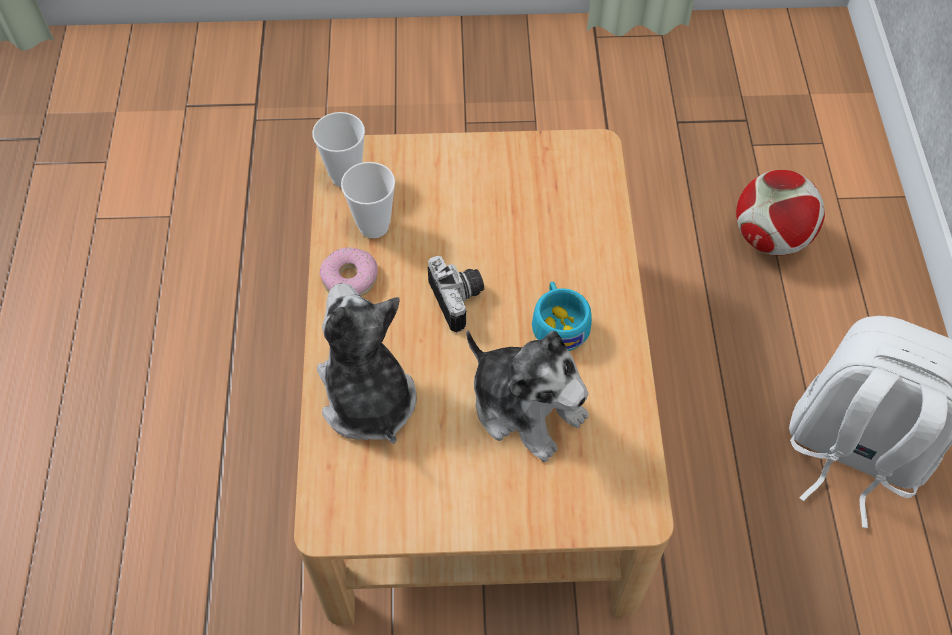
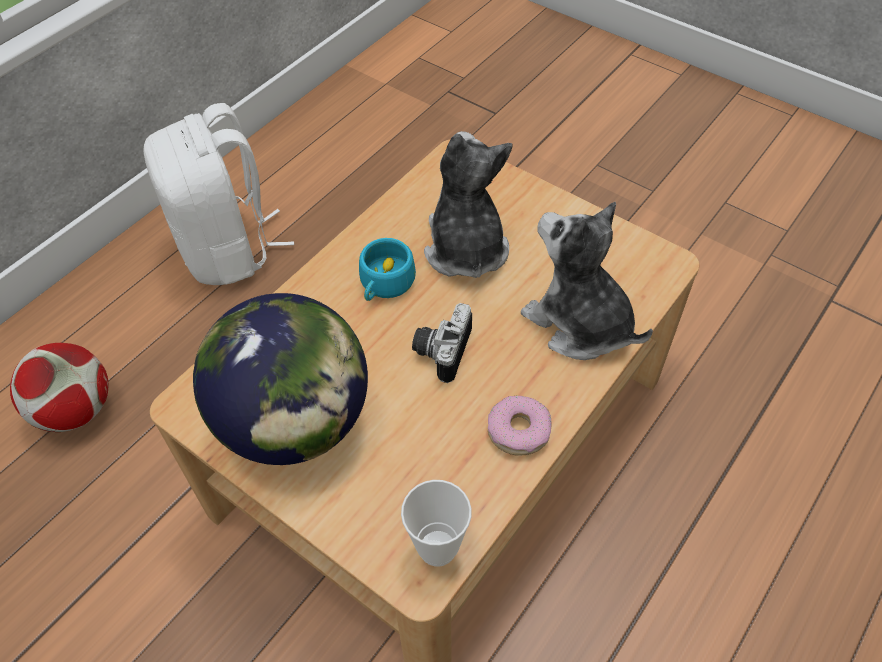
camera: 140 degrees left, 5 degrees down
(367, 397) = (579, 324): plush toy -> plush toy turned 120 degrees clockwise
(373, 226) = (455, 469): cup -> none
(511, 185) = (295, 422): none -> globe

